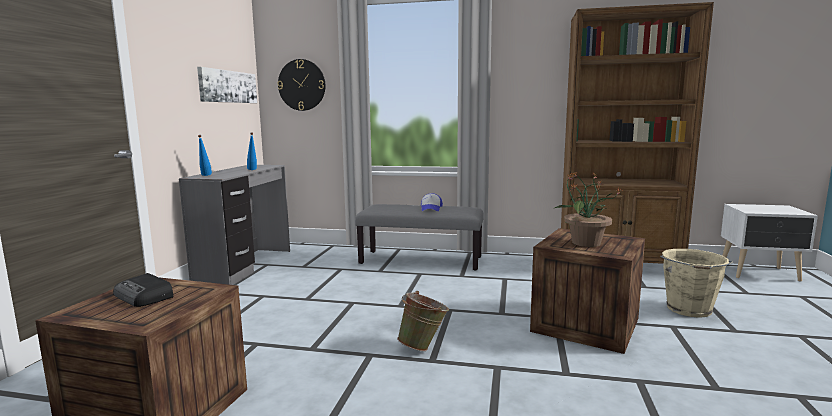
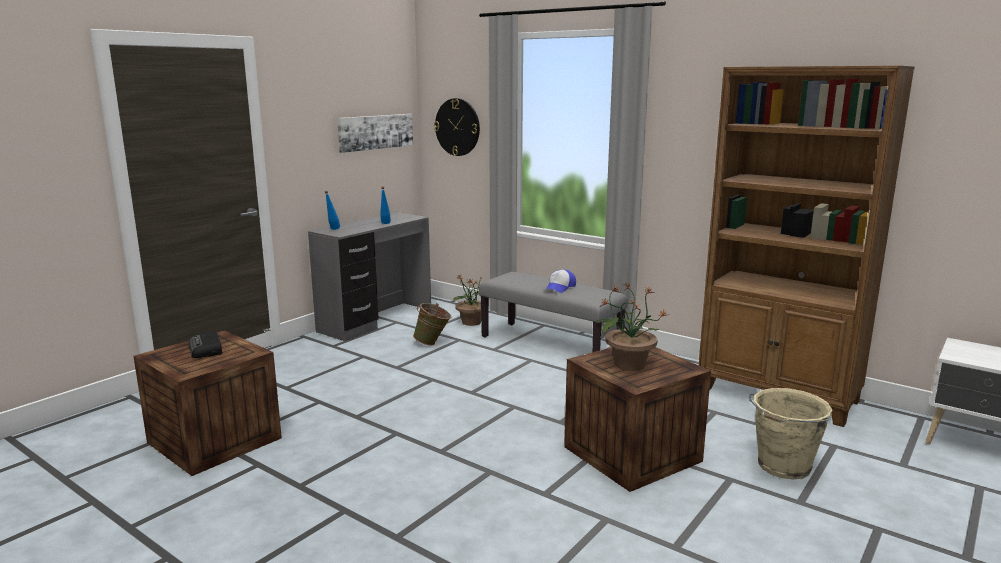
camera: 25 degrees right, 5 degrees up
(337, 255) = (471, 322): none -> potted plant
(423, 347) = (448, 437): green bucket -> green bucket (433, 343)

